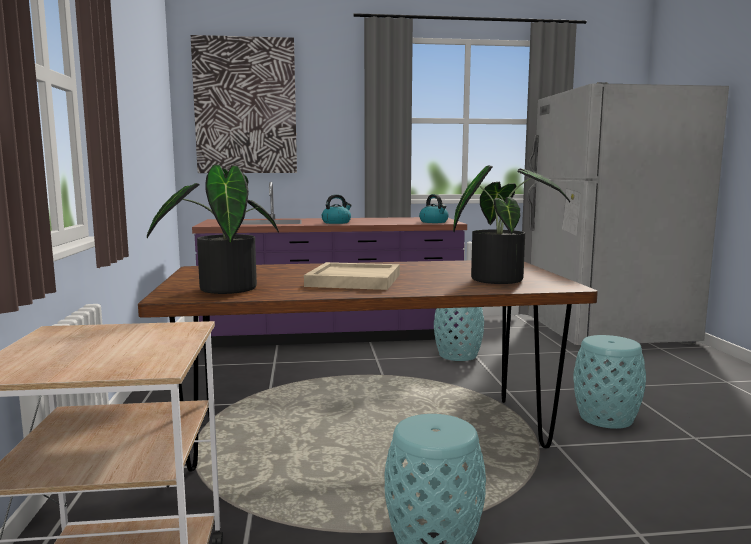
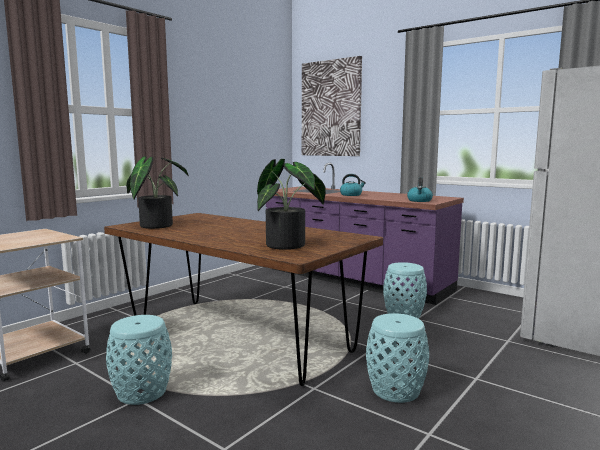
camera: 45 degrees right, 0 degrees up
(353, 280) = (218, 232): beige tray -> none

